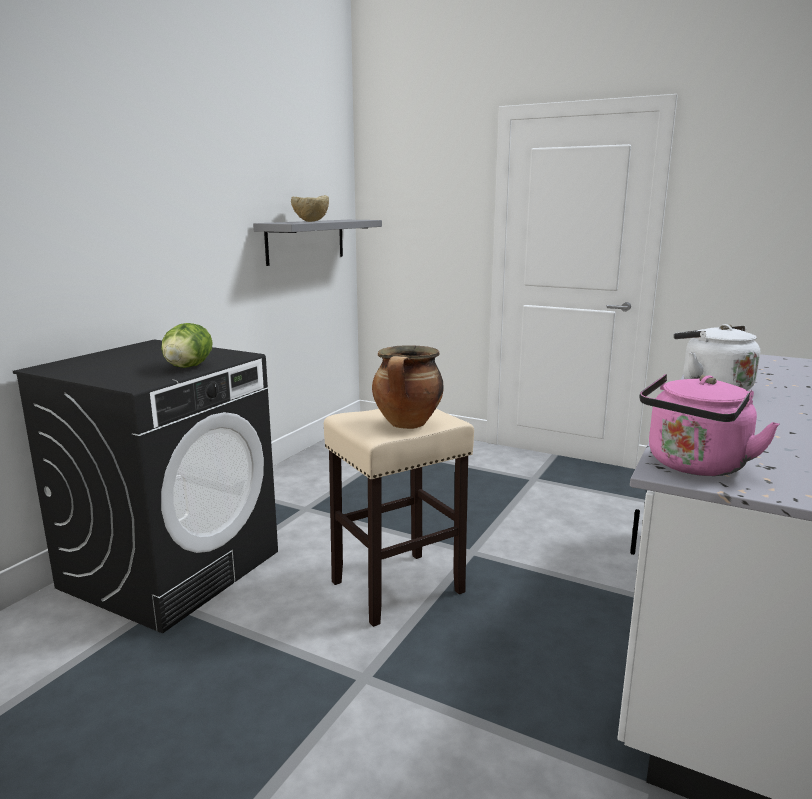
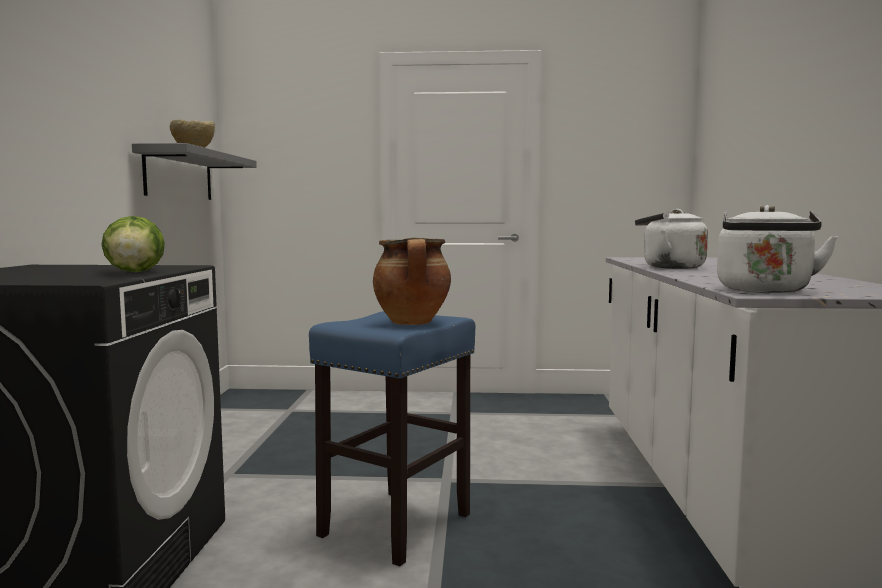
camera: 25 degrees left, 10 degrees down
(398, 586) = (396, 524): beige stool -> blue stool
(694, 466) = (764, 291): pink kettle -> white kettle

